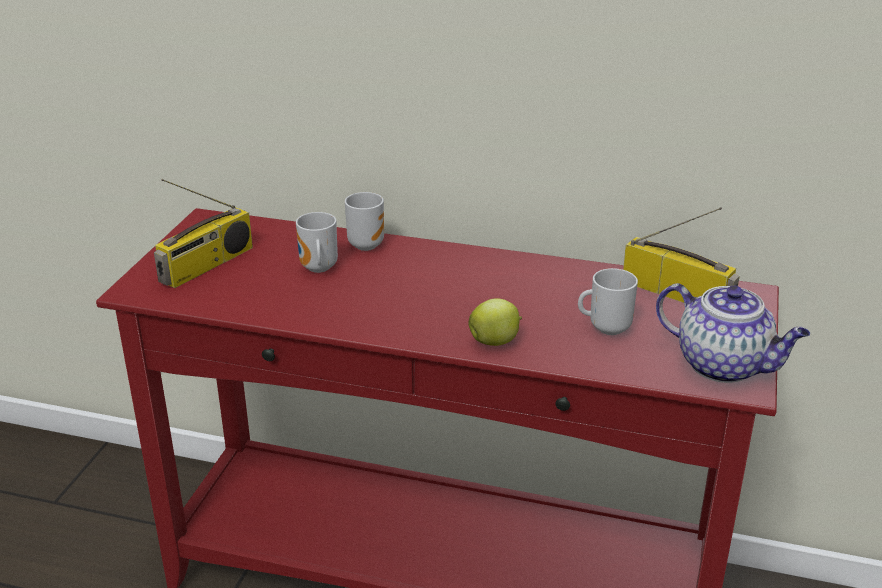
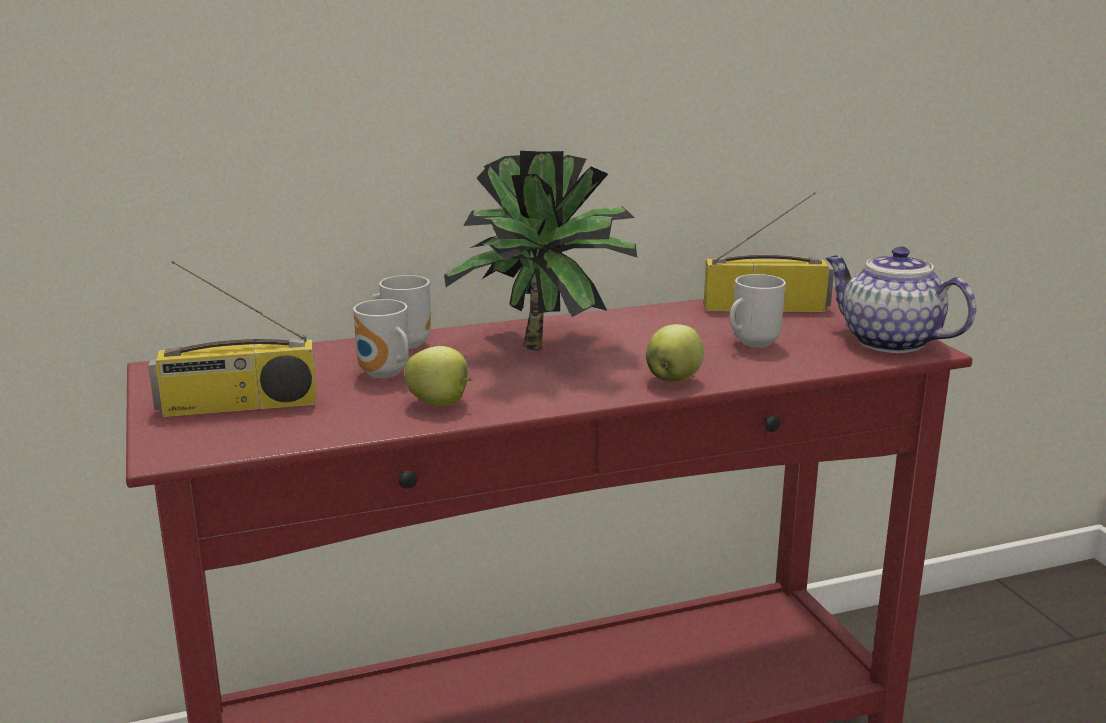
camera: 35 degrees left, 10 degrees down
(207, 266) = (237, 406): radio -> radio turned 75 degrees clockwise
(318, 307) = (441, 403): none -> apple
(451, 280) = (547, 348): none -> potted plant
(724, 365) = (887, 341): teapot -> teapot turned 135 degrees counterclockwise

